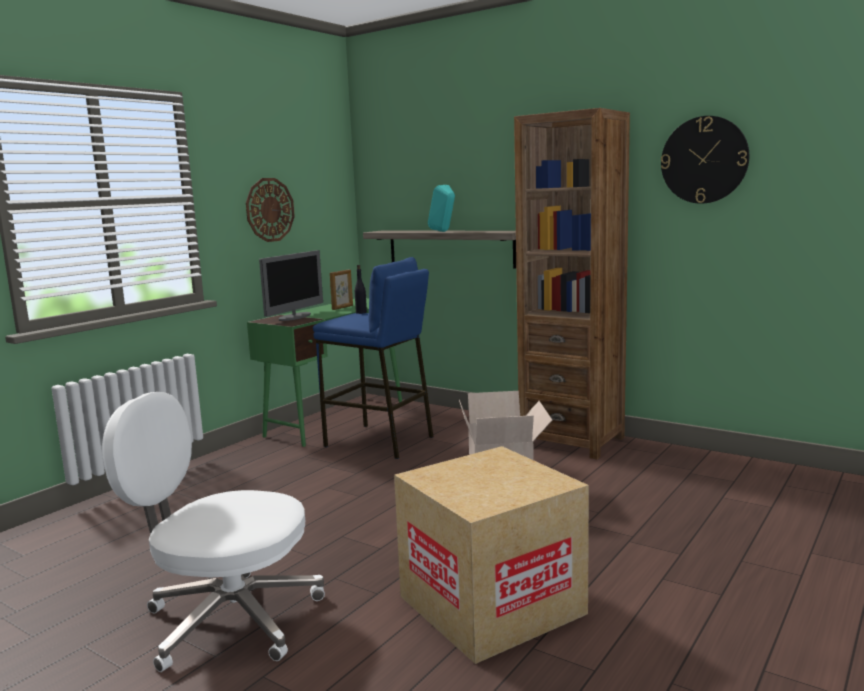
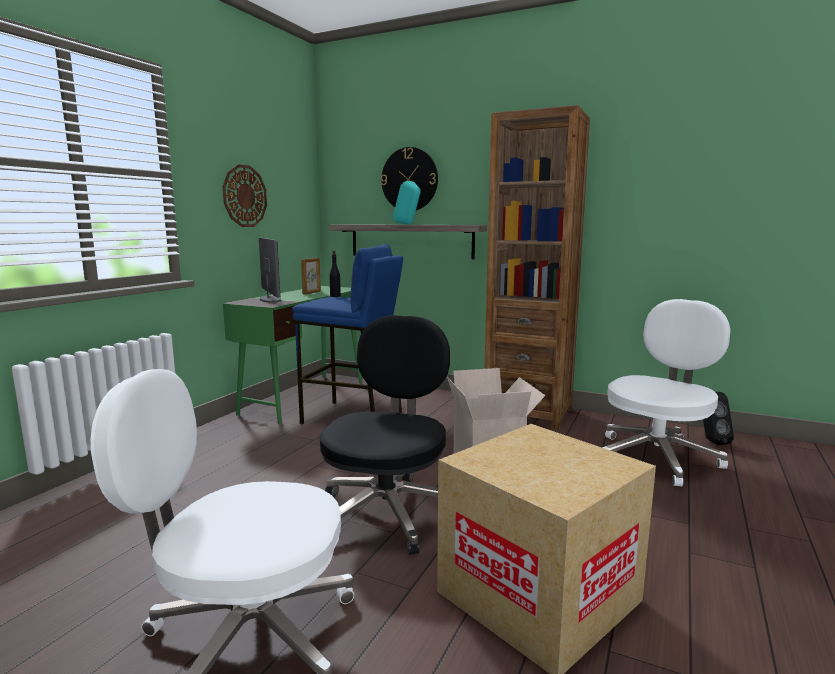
camera: 10 degrees left, 0 degrees up
(295, 317) = (270, 299): monitor -> monitor turned 45 degrees counterclockwise
(382, 530) = (388, 511): none -> black office chair
(691, 490) = (657, 457): none -> white office chair
(704, 160) = (657, 162): wall clock -> wall clock (409, 179)
(767, 475) = (711, 441): none -> black speaker

